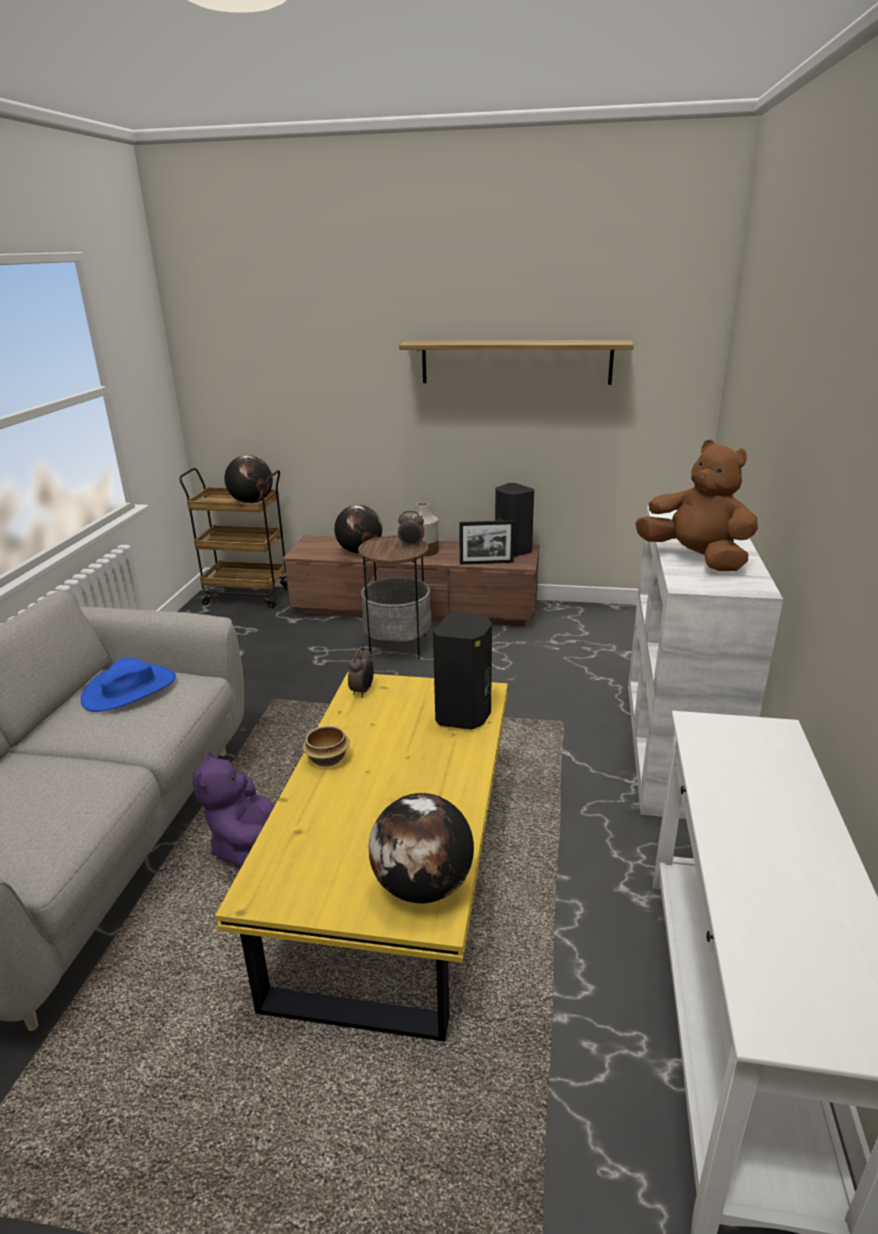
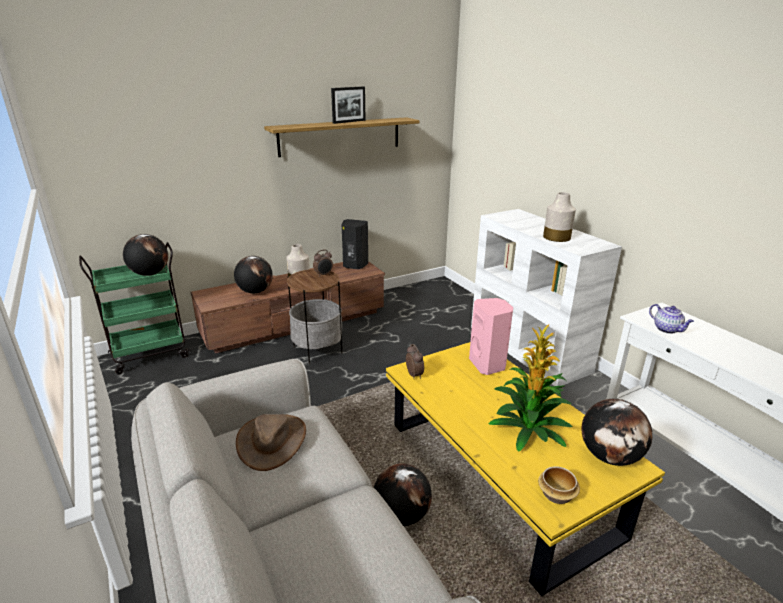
camera: 40 degrees left, 0 degrees up
(130, 689) = (271, 441): blue hat -> brown hat
(247, 847) = (401, 515): purple plush toy -> globe
(248, 596) = (151, 355): brown cart -> green cart
(328, 759) = (462, 421): bowl -> bowl (557, 495)
(381, 805) = (528, 429): none -> potted plant
(464, 716) = (488, 365): black speaker -> pink speaker
(486, 563) = (350, 276): picture frame -> picture frame (349, 122)
(695, 558) = (557, 237): brown plush toy -> beige vase
(714, 757) = (667, 329): none -> teapot

